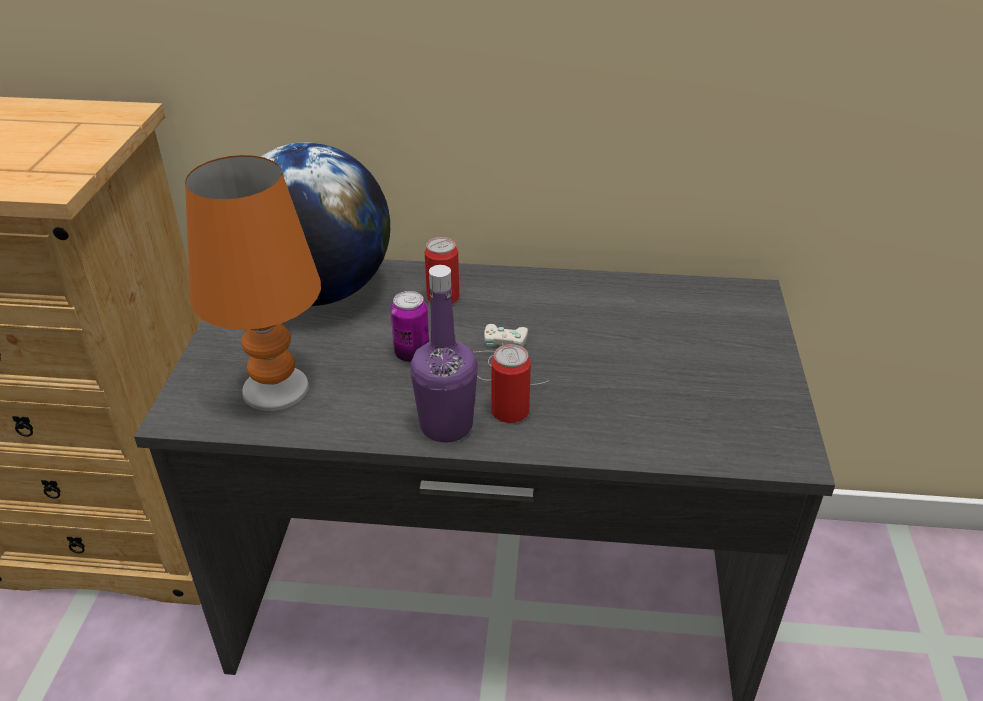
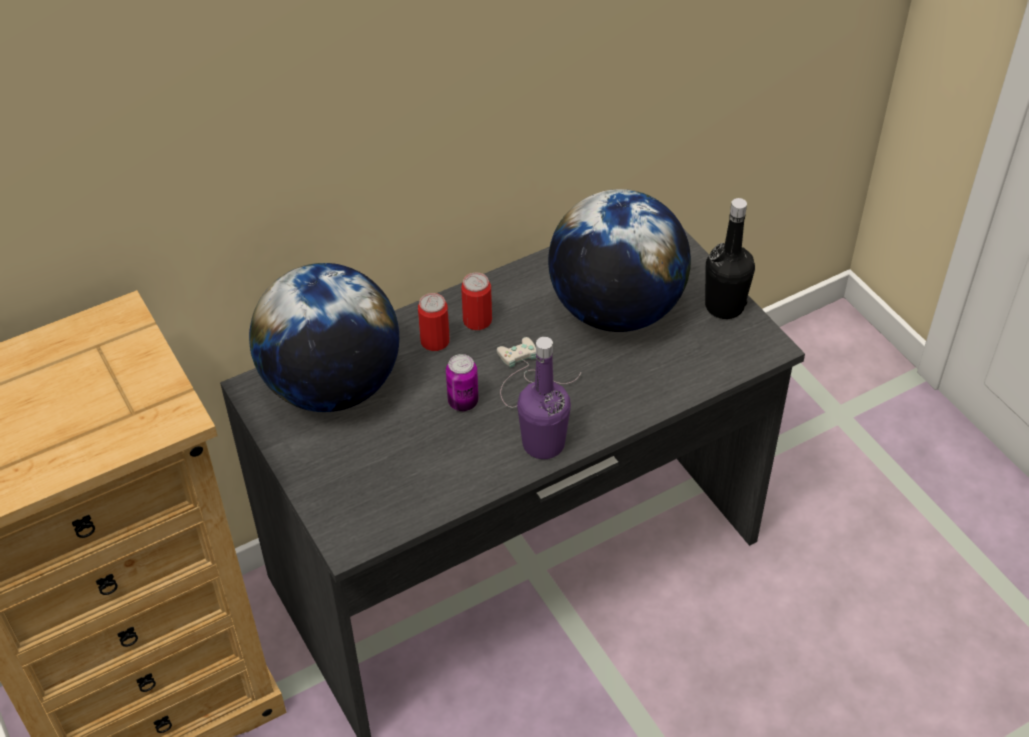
camera: 35 degrees left, 10 degrees up
(274, 389) = (394, 484): orange table lamp -> none
(510, 411) = (574, 410): can -> can (477, 320)
(643, 347) = (616, 310): none -> globe
(771, 394) = (724, 306): none -> black bottle

